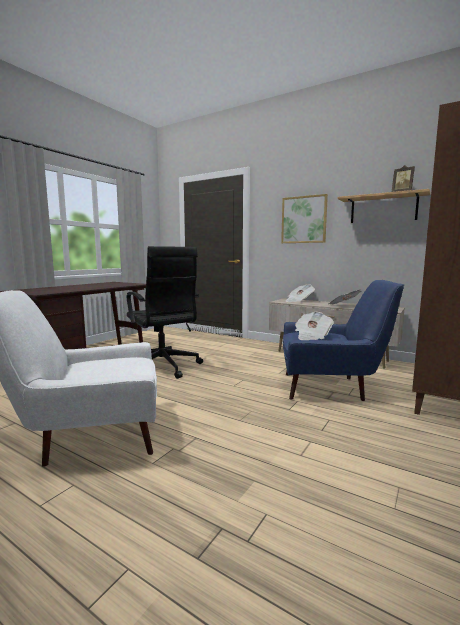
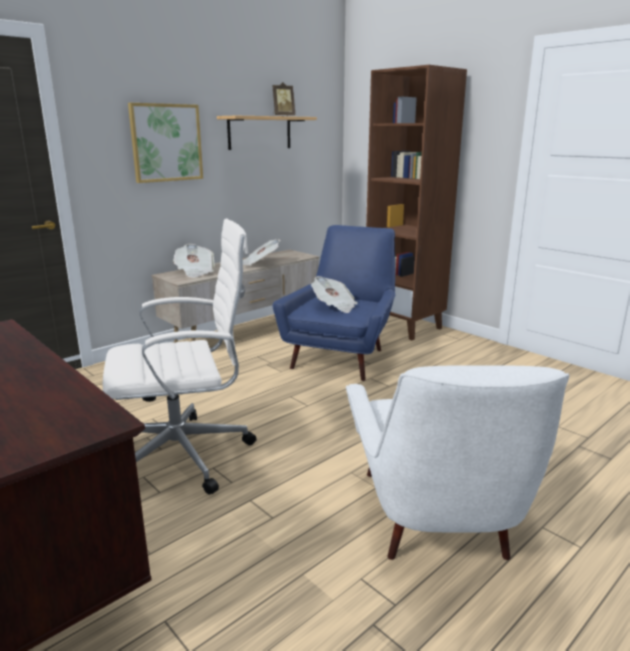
camera: 75 degrees left, 10 degrees up
(163, 367) = (185, 455): black office chair -> white office chair

